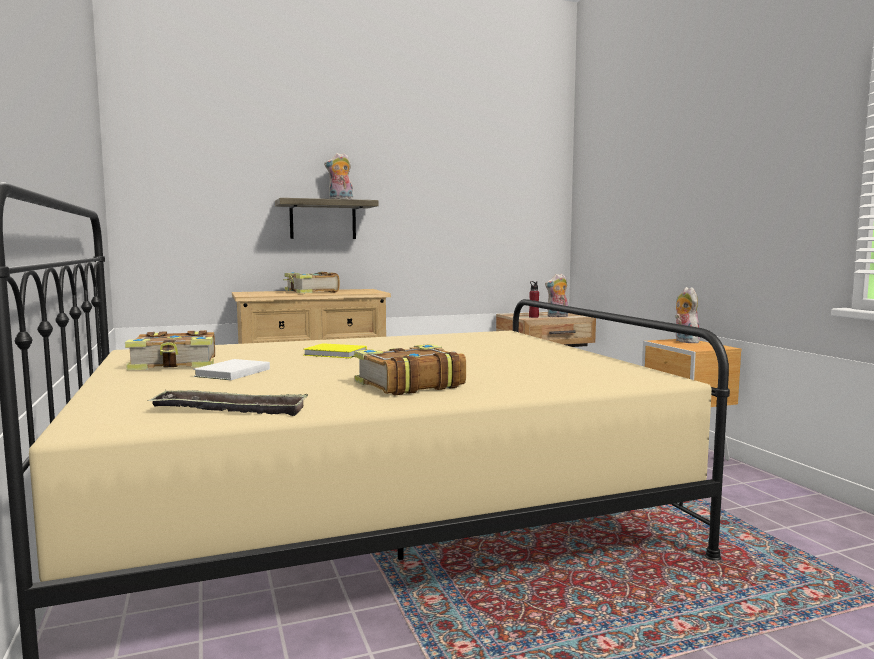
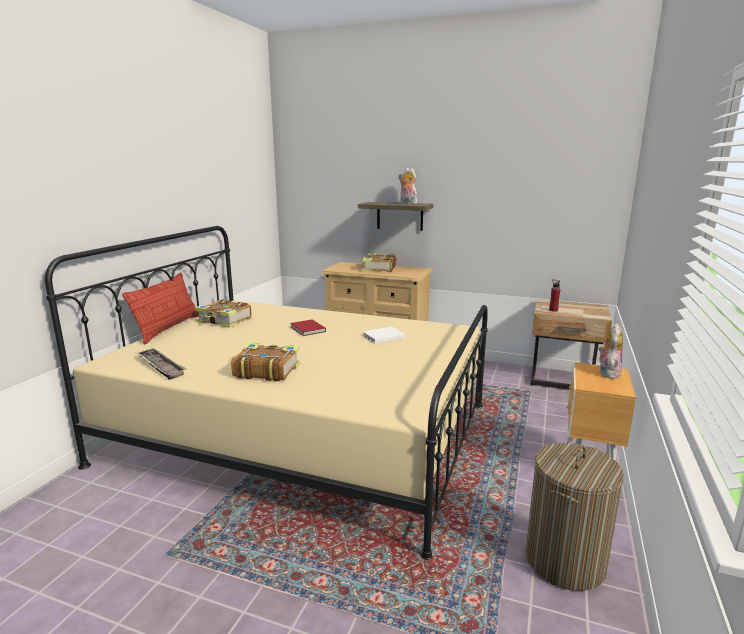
camera: 40 degrees right, 10 degrees up
(90, 383) = (168, 328): none -> pillow
(230, 373) = (226, 335): white book -> white book (382, 336)
(336, 354) = (307, 329): yellow book -> red book
(557, 316) = (576, 313): plush toy -> none
(794, 514) = (564, 561): none -> laundry basket

